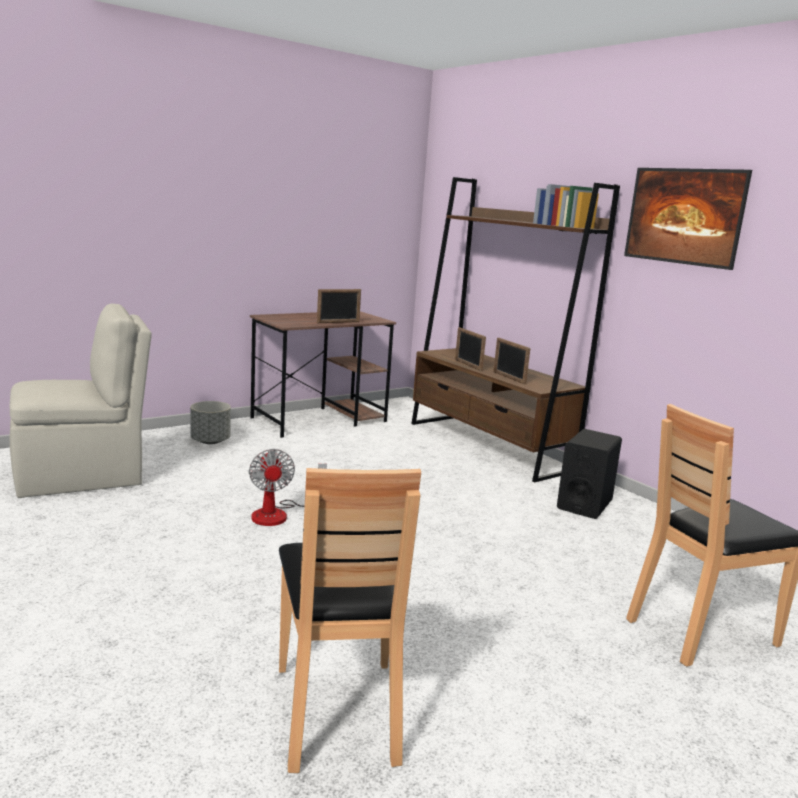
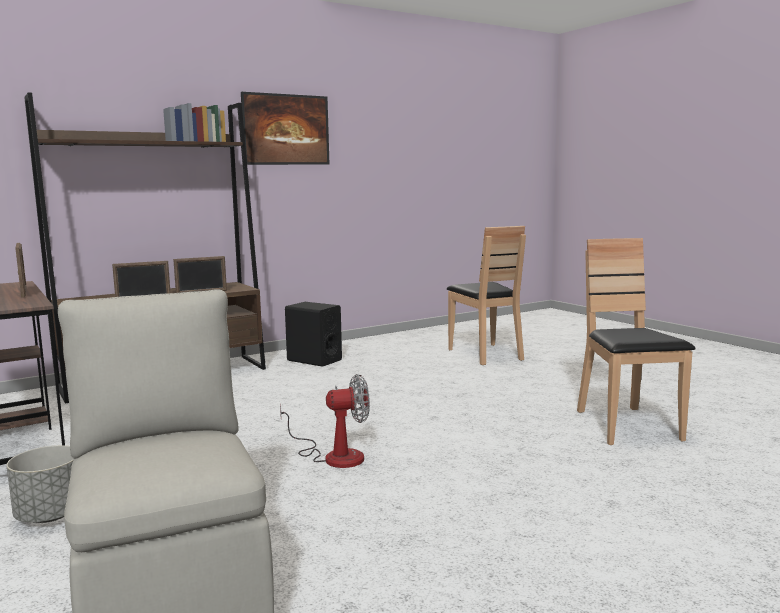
camera: 85 degrees left, 5 degrees down
(339, 711) = (626, 426): brown chair -> brown chair turned 90 degrees counterclockwise

